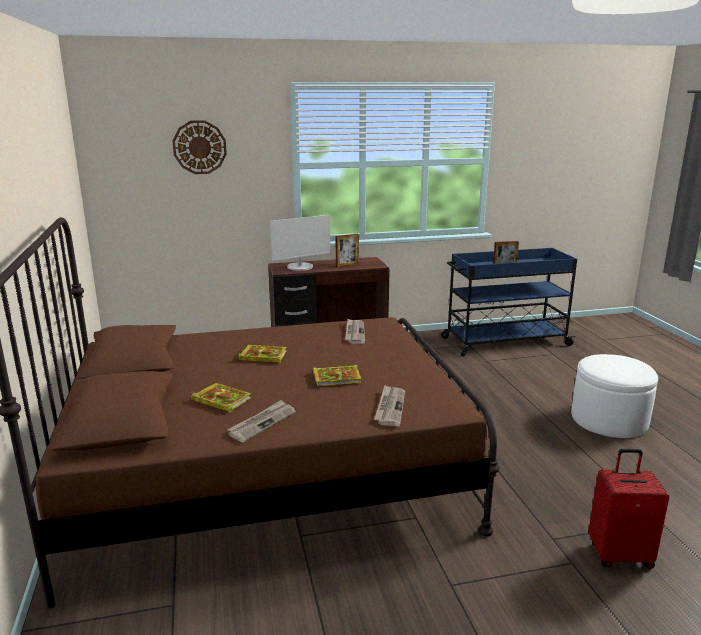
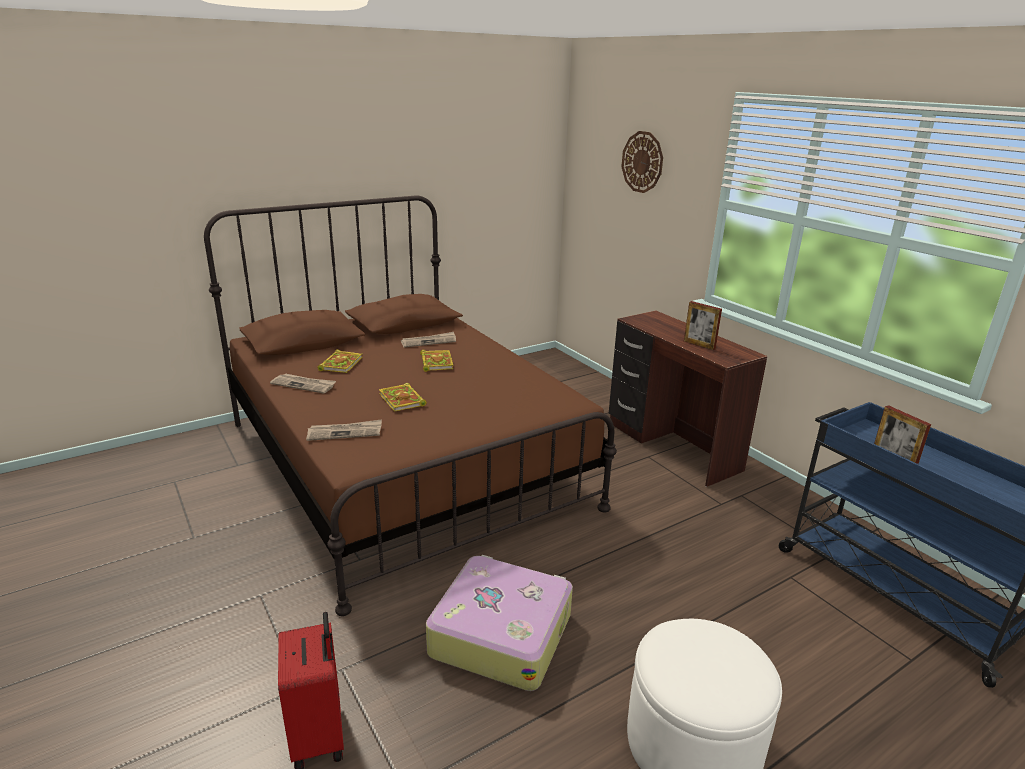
camera: 70 degrees right, 5 degrees up
(300, 267) = (660, 325): monitor -> none
(354, 333) = (526, 392): newspaper -> newspaper (429, 341)
(520, 462) = (501, 633): none -> suitcase

